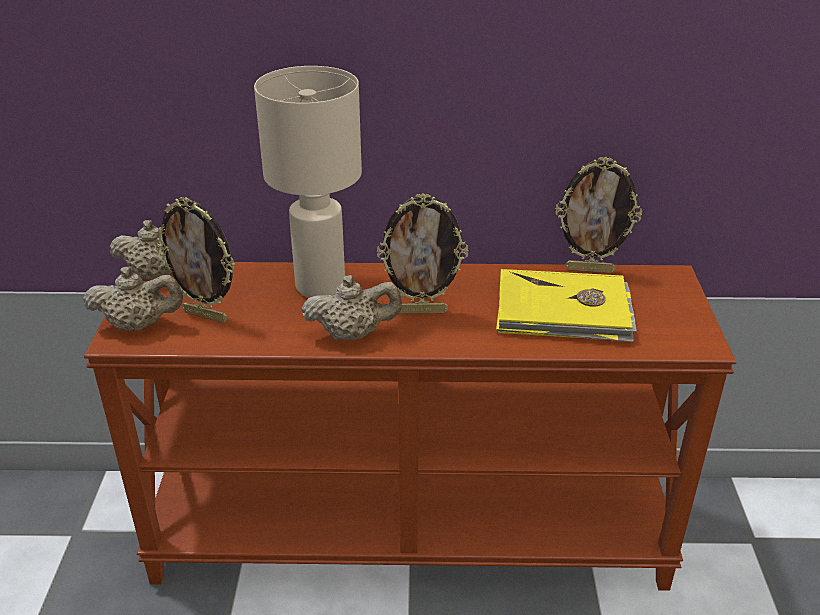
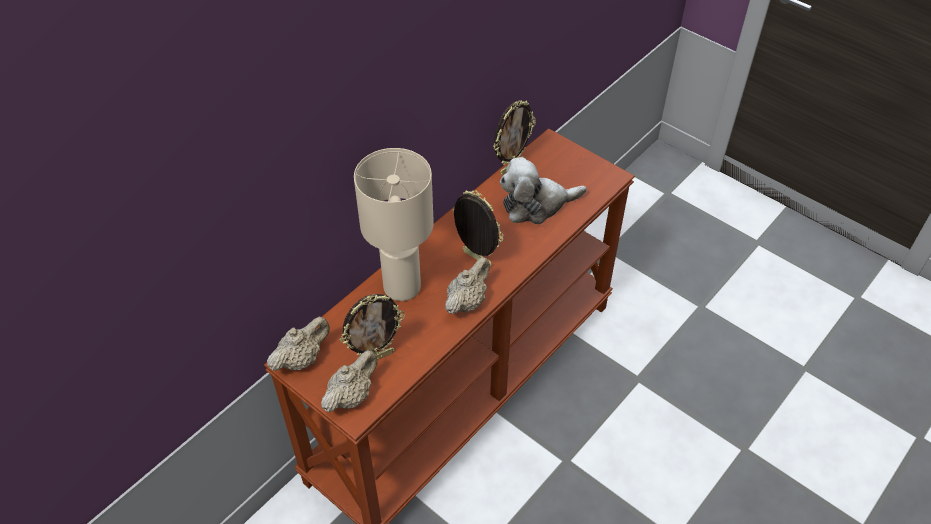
camera: 50 degrees left, 15 degrees up
(421, 311) = (475, 259): picture frame -> picture frame turned 90 degrees counterclockwise
(563, 312) = (536, 205): yellow book -> plush toy

